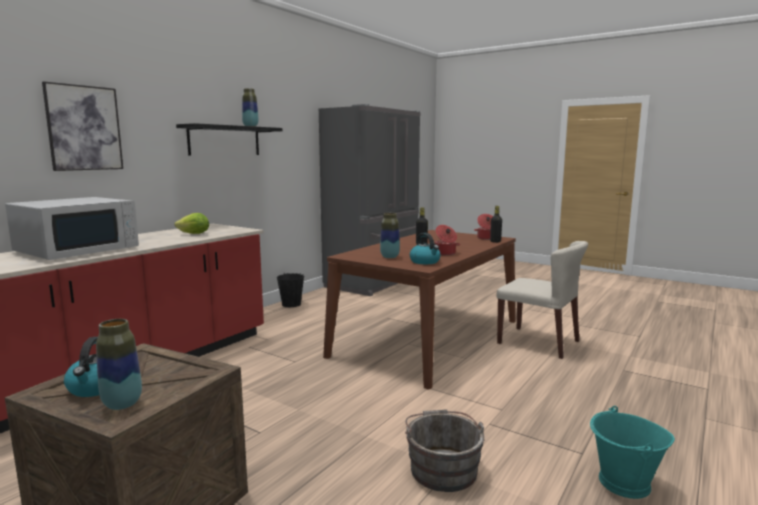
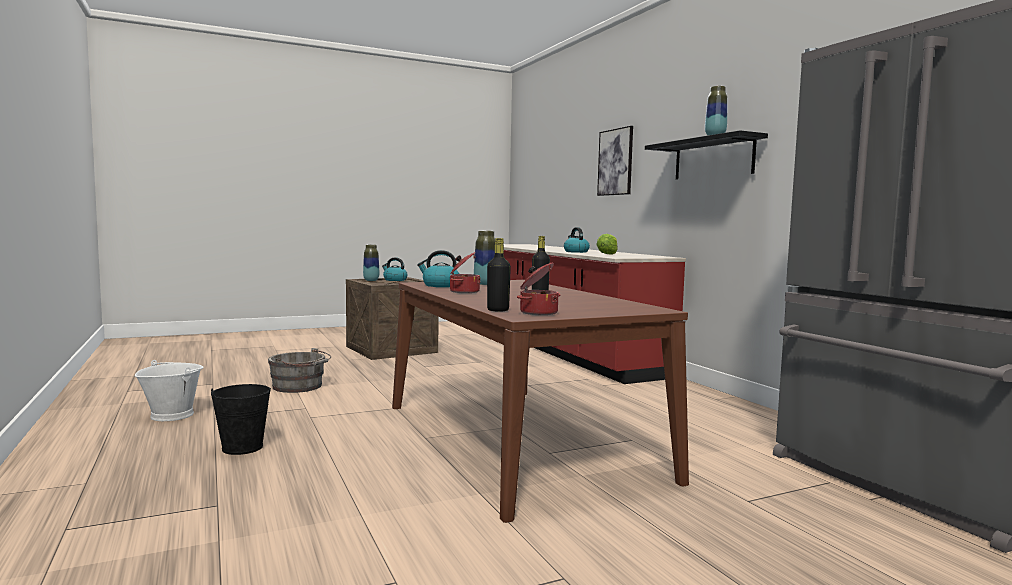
camera: 120 degrees right, 5 degrees down
(78, 249) = (563, 249): white microwave -> none
(153, 242) = (575, 252): none -> kettle
(291, 304) = (743, 408): black bucket -> black bucket (242, 447)
(539, 342) = (391, 496): beige chair -> none
(624, 483) = (172, 415): turquoise bucket -> white bucket

